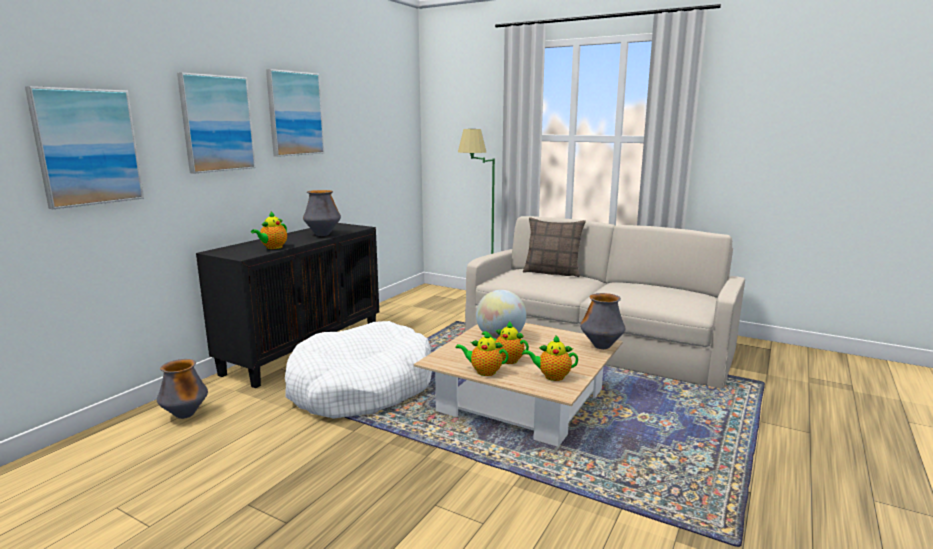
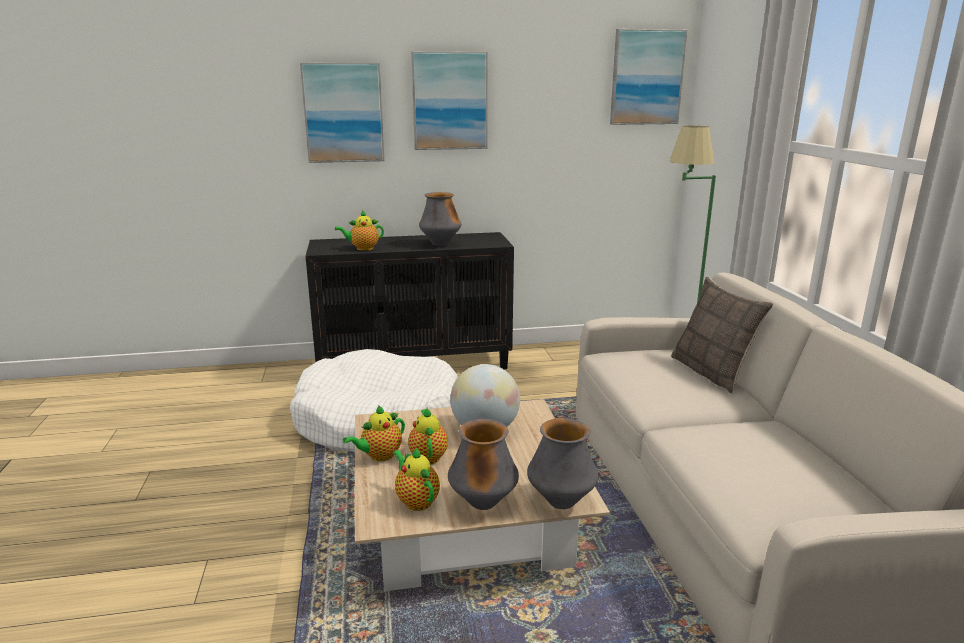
camera: 50 degrees right, 5 degrees up
(87, 147) = (211, 134): picture -> picture (646, 77)
(185, 415) = (252, 383): vase -> vase (483, 503)
(484, 371) = (379, 456): teapot -> teapot turned 105 degrees counterclockwise

